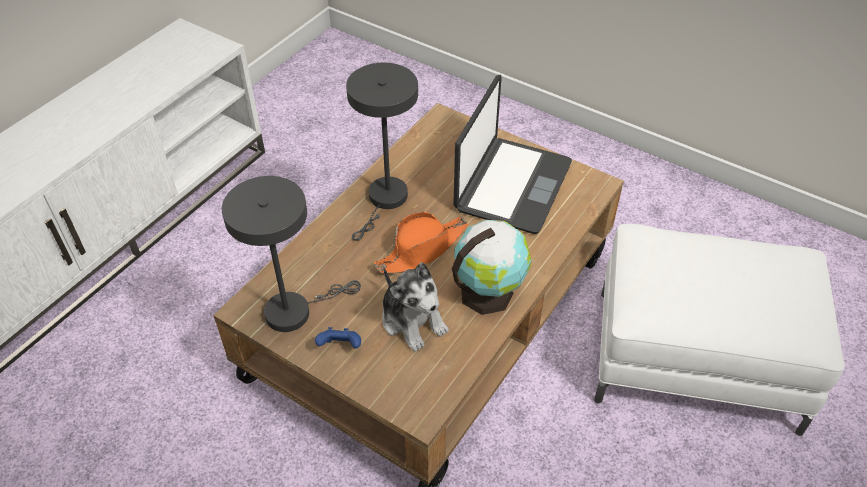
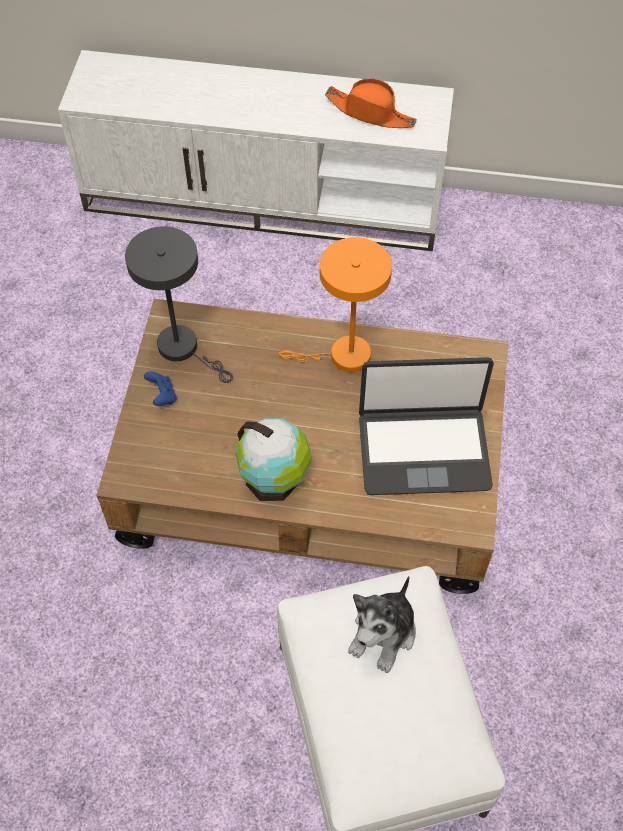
camera: 65 degrees right, 10 degrees up
(385, 200) = (343, 356): grey table lamp -> orange table lamp
(413, 320) = (213, 435): plush toy -> plush toy (383, 634)
(422, 249) = (298, 409): orange hat -> orange hat (370, 113)

